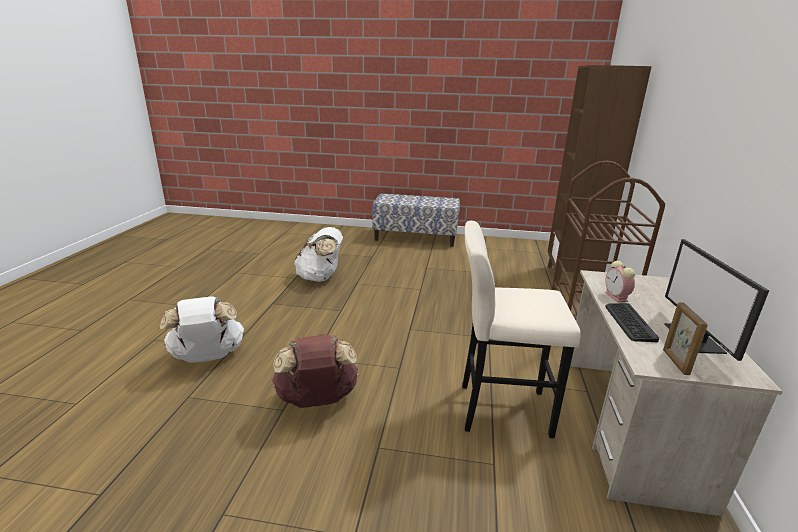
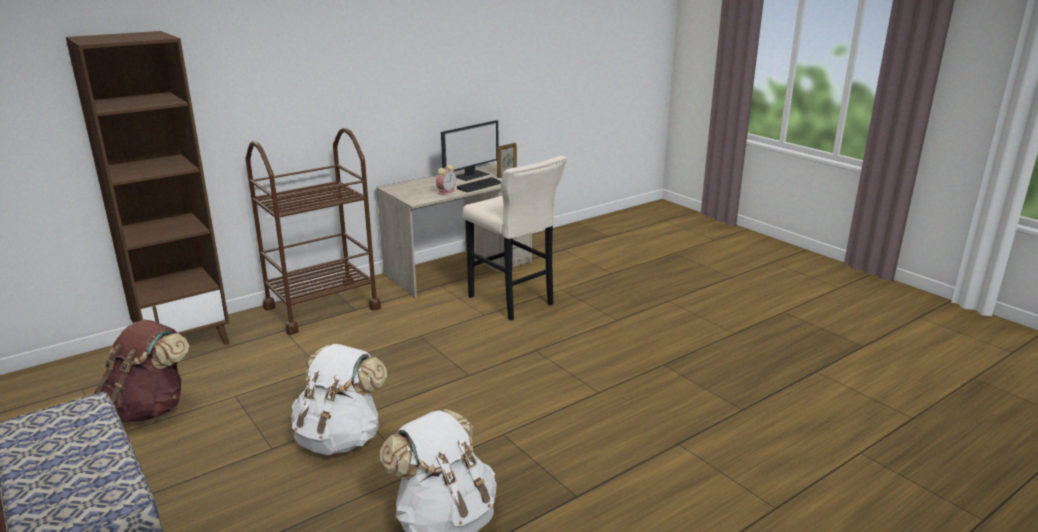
camera: 135 degrees left, 0 degrees up
(208, 357) = (709, 444): white backpack -> white backpack (340, 438)
(317, 400) = (630, 358): brown backpack -> brown backpack (150, 409)

